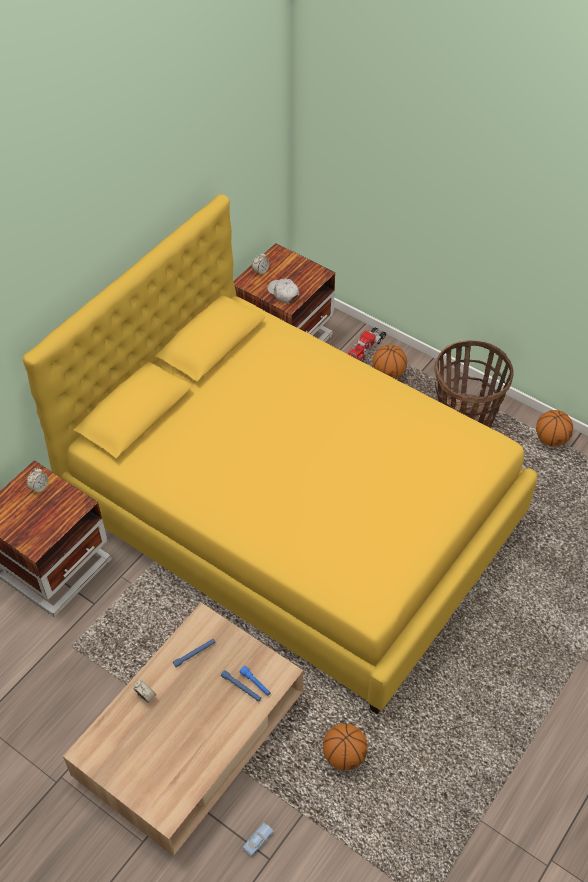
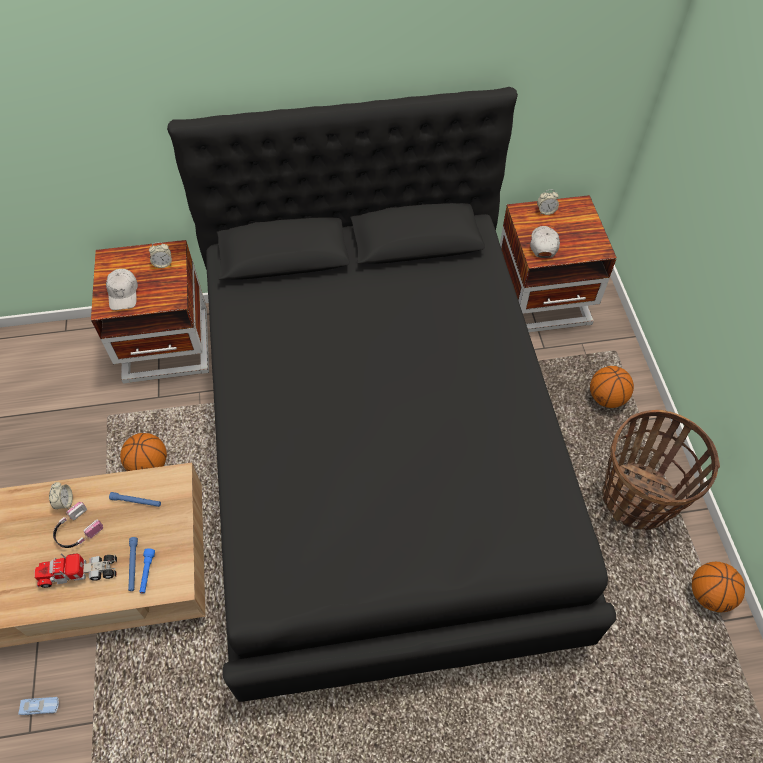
camera: 45 degrees right, 5 degrees up
(36, 527) = (123, 293): none -> white cap
(178, 703) = (77, 531): none -> headphones
(293, 512) = (381, 453): yellow bed -> black bed
(344, 756) = (179, 707): basketball -> basketball (149, 465)
(367, 347) = (612, 359): toy truck -> toy truck (79, 572)

